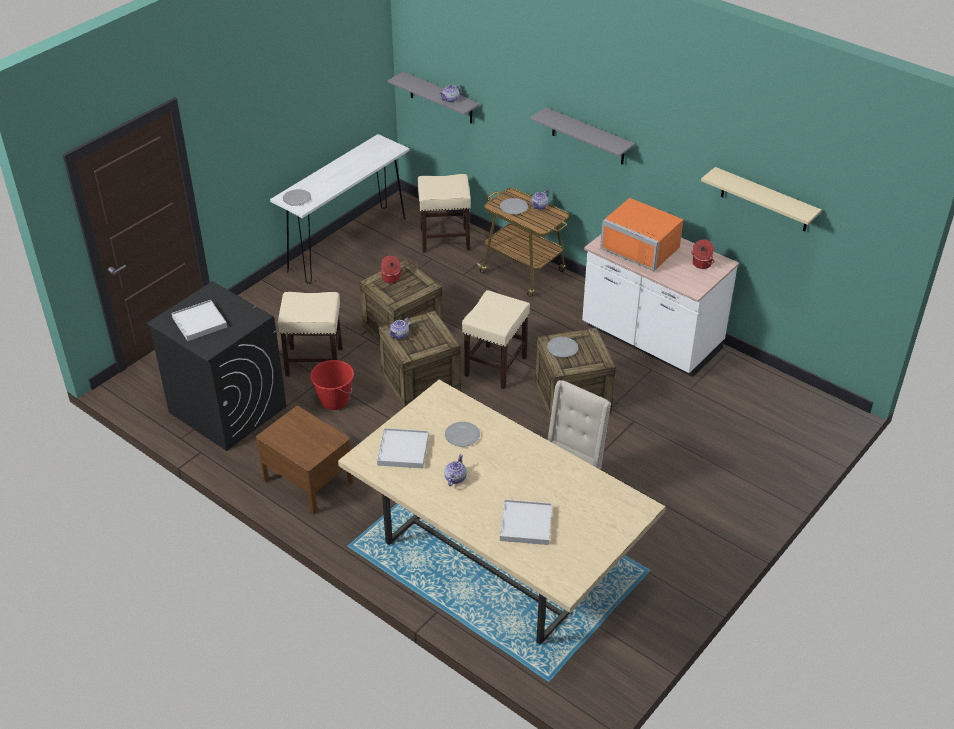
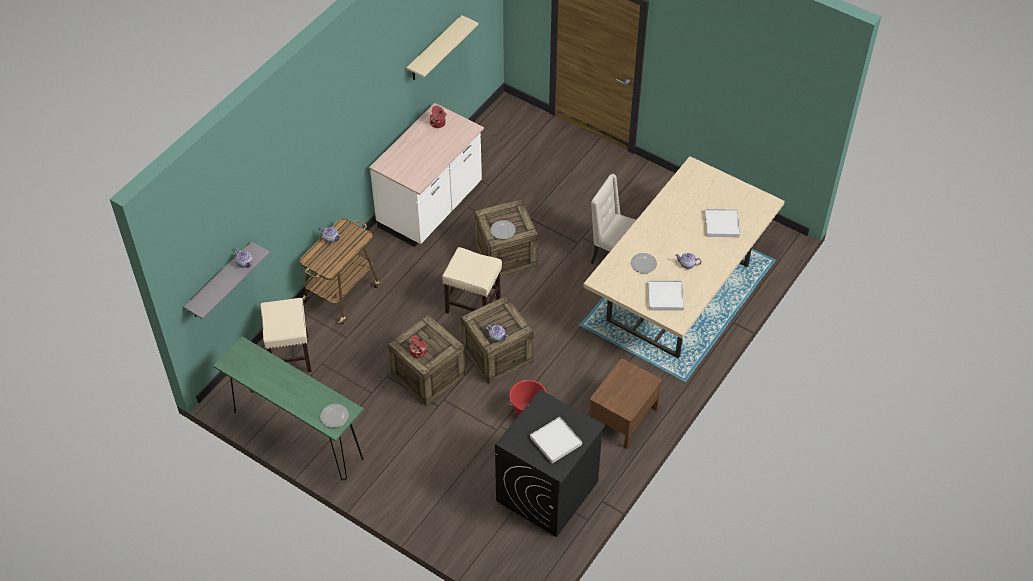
camera: 95 degrees left, 10 degrees up
(315, 361) = (478, 435): beige stool -> none
(347, 244) = (298, 435): white console table -> green console table
(514, 207) = (333, 256): plate -> none
(588, 137) = (331, 155): grey shelf -> none
(643, 247) = (418, 157): orange microwave -> none

